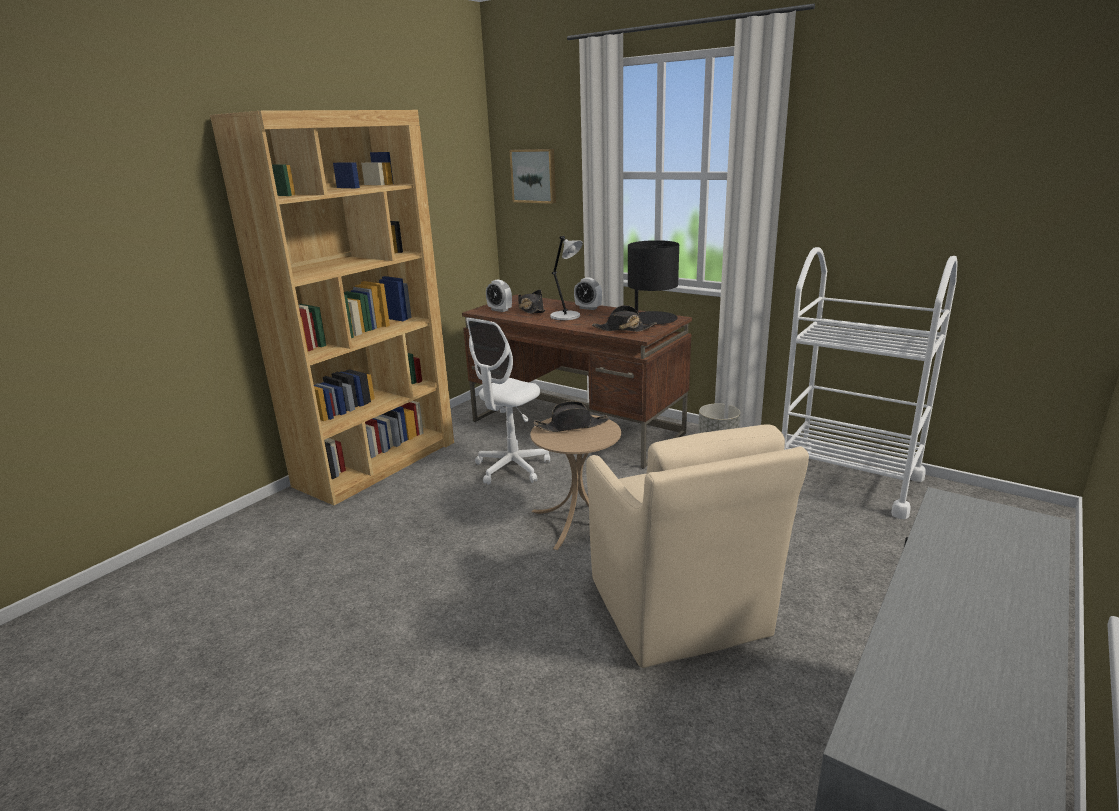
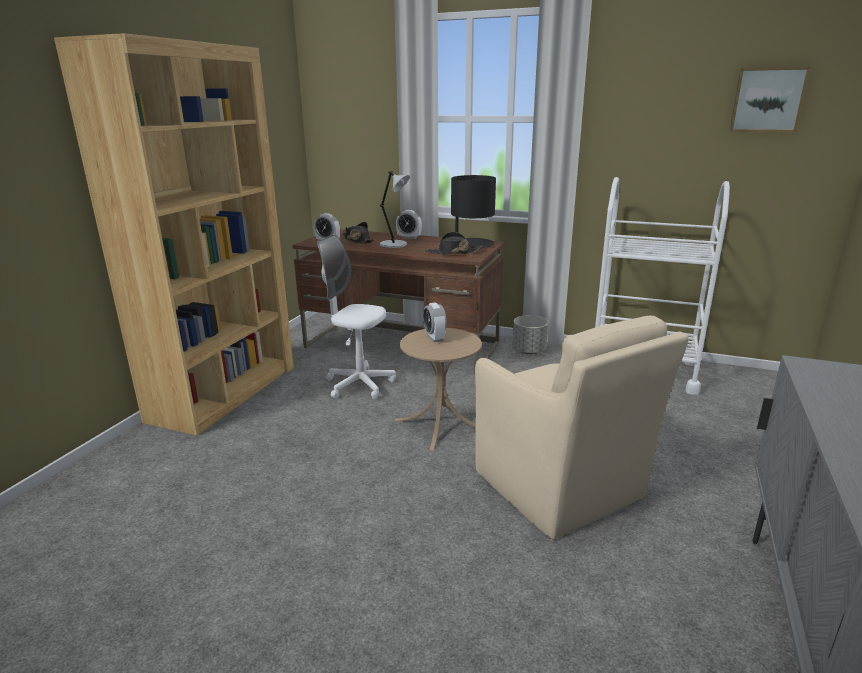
camera: 15 degrees left, 0 degrees up
(512, 468) = (359, 385): white office chair -> white office chair turned 90 degrees clockwise
(534, 176) = (347, 119): picture -> picture (767, 100)
(572, 426) = (434, 338): black hat -> alarm clock

